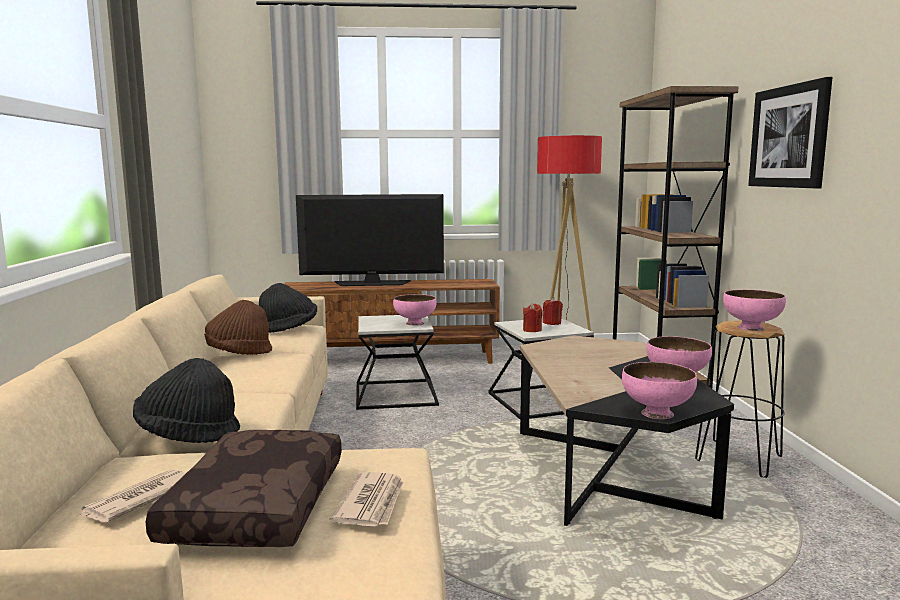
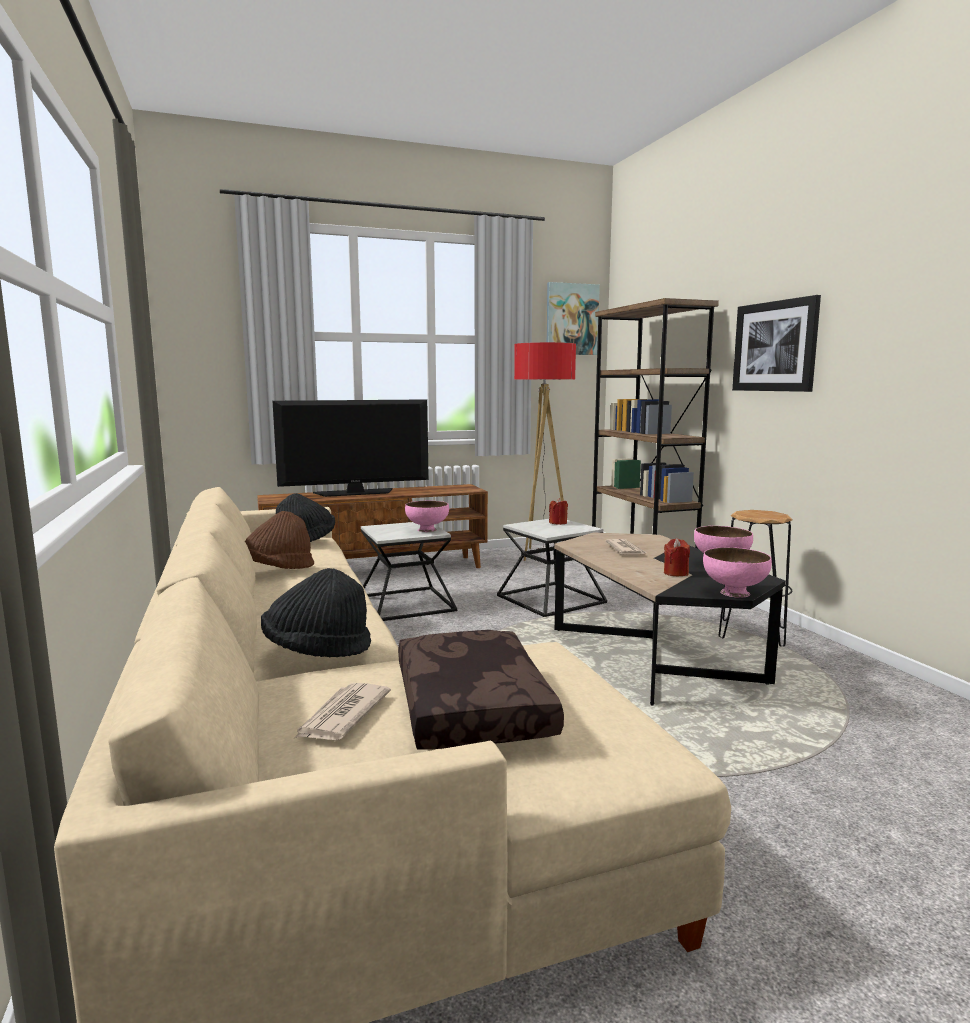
camera: 15 degrees left, 0 degrees up
(372, 503) = (576, 691): newspaper -> newspaper (625, 550)
(532, 330) = (546, 530): red candle -> red candle (676, 573)
(608, 110) = (571, 319): none -> picture
(751, 328) = (765, 515): pink bowl -> none

